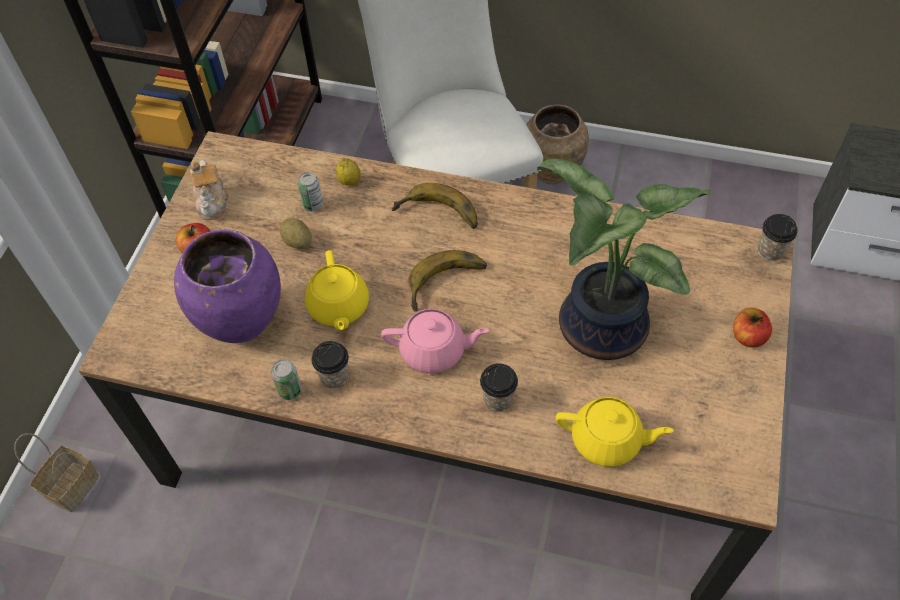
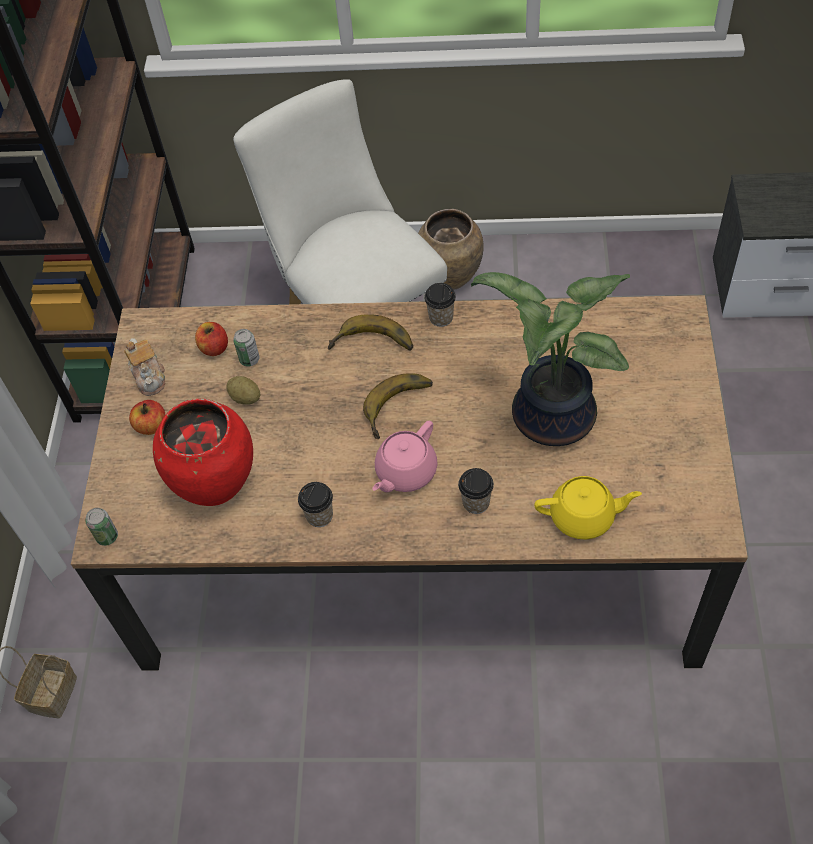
camera: 10 degrees left, 0 degrees up
(241, 322) = (215, 485): purple vase -> red vase
(290, 390) = (281, 537): can -> can (107, 536)
(338, 307) = (303, 451): yellow teapot -> none
(349, 181) = (278, 329): lemon -> none
(434, 351) = (405, 472): pink teapot -> pink teapot turned 135 degrees clockwise
(747, 336) = (685, 397): apple -> apple (214, 348)
(770, 251) = (687, 315): cup -> cup (441, 317)

